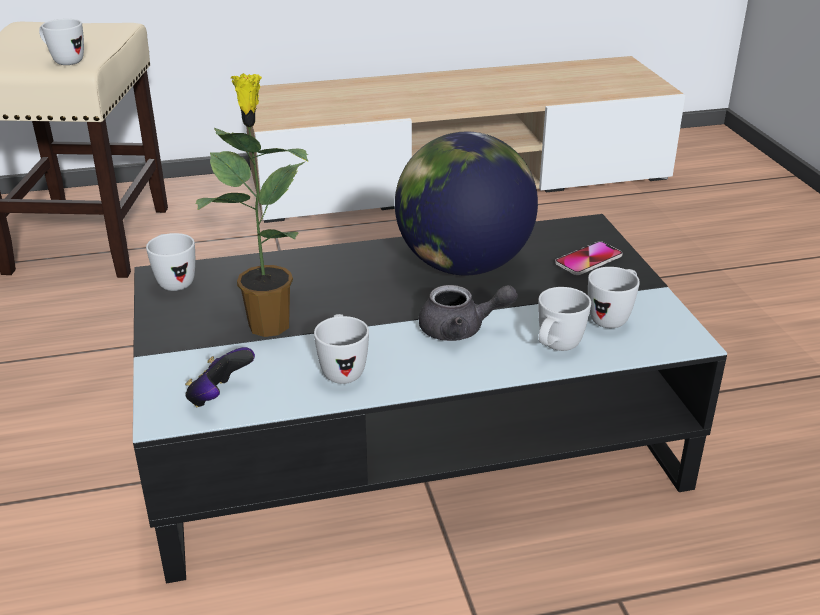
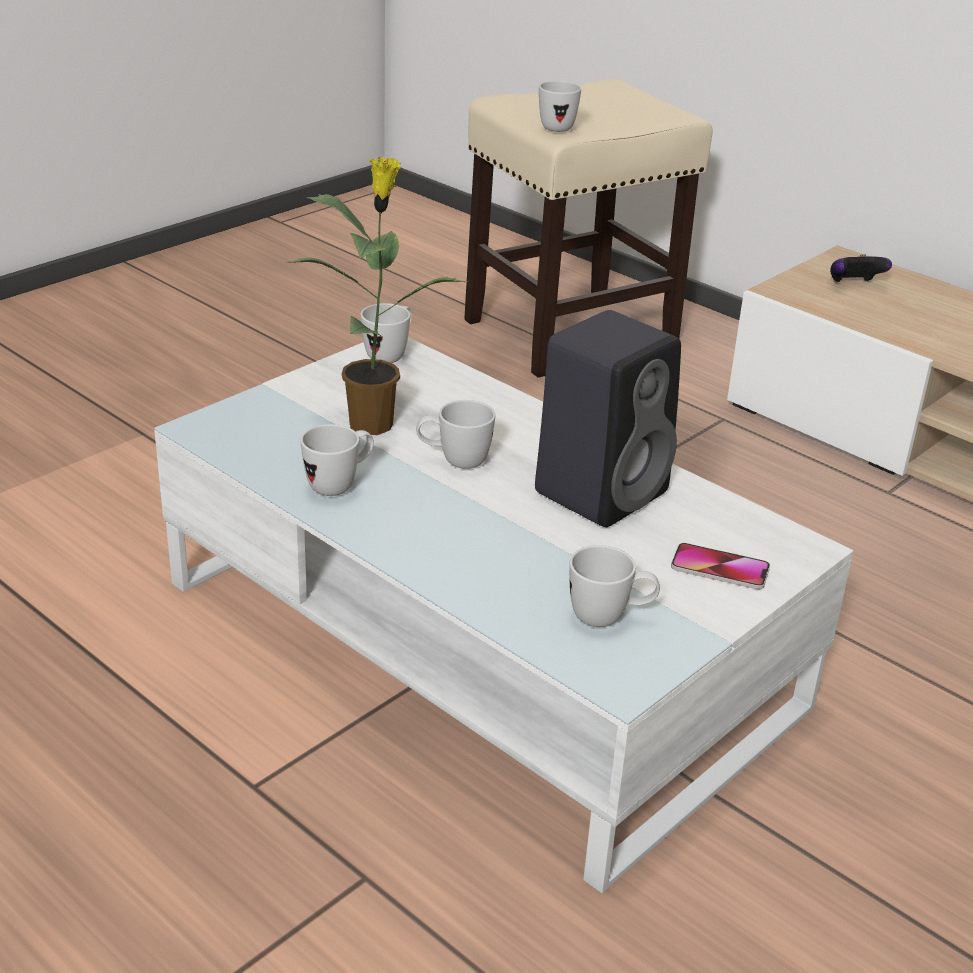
camera: 55 degrees right, 0 degrees up
(219, 397) = (242, 441): game controller -> game controller (853, 285)
(410, 438) = (478, 643): black coffee table -> white coffee table
(461, 329) = (475, 527): grey teapot -> none
(463, 265) = (603, 490): globe -> black speaker
(556, 348) = (503, 595): white mug -> white mug (454, 461)

